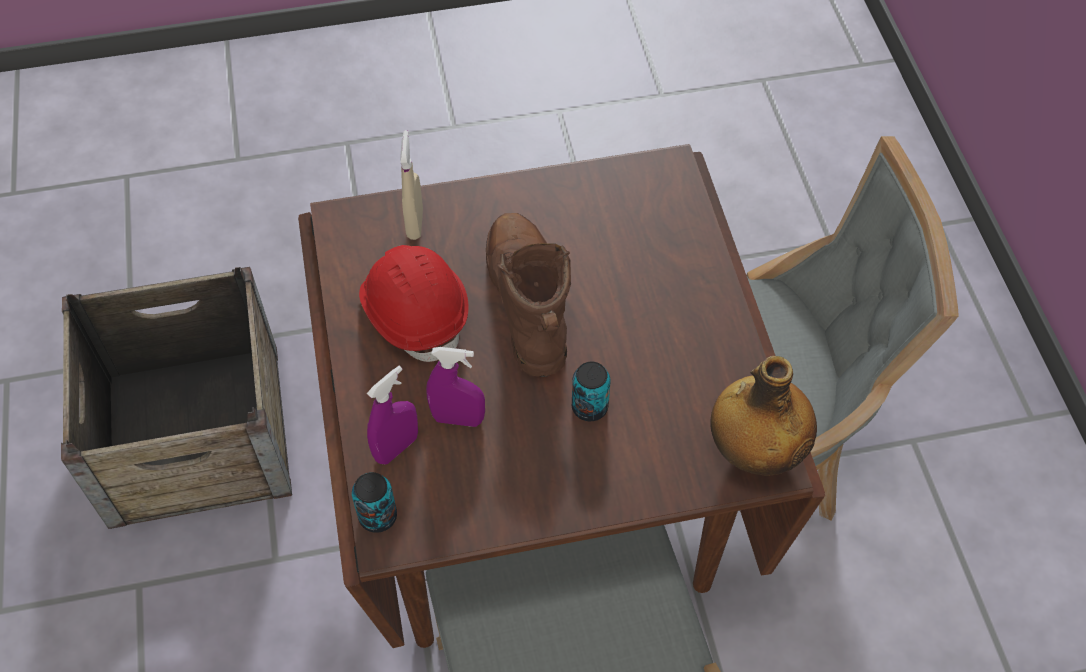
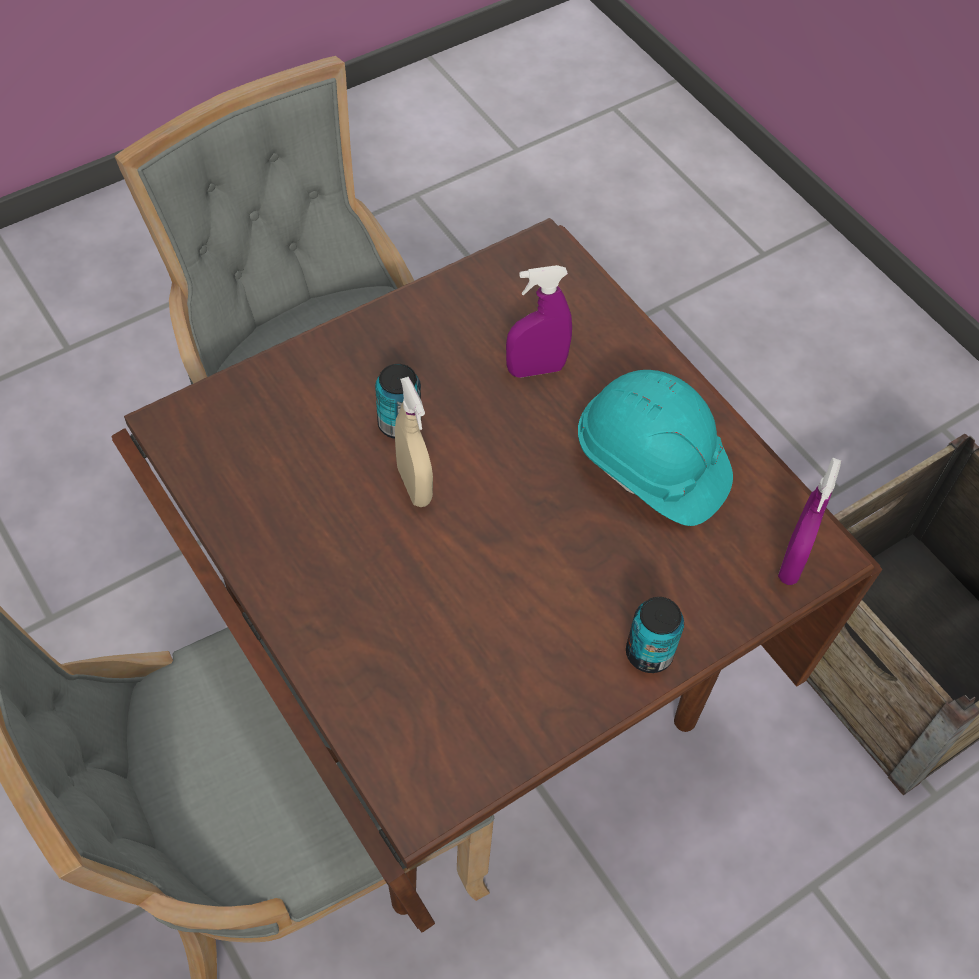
camera: 155 degrees right, 0 degrees up
(378, 516) = (562, 263): can -> can (649, 653)
(396, 448) = (582, 324): purple spray bottle -> purple spray bottle (792, 562)
(415, 223) = (724, 580): beige spray bottle -> beige spray bottle (414, 485)
(415, 312) = (651, 466): red hard hat -> turquoise hard hat
(528, 302) = (526, 522): brown boot -> none
(755, 451) = (197, 433): bottle -> none

